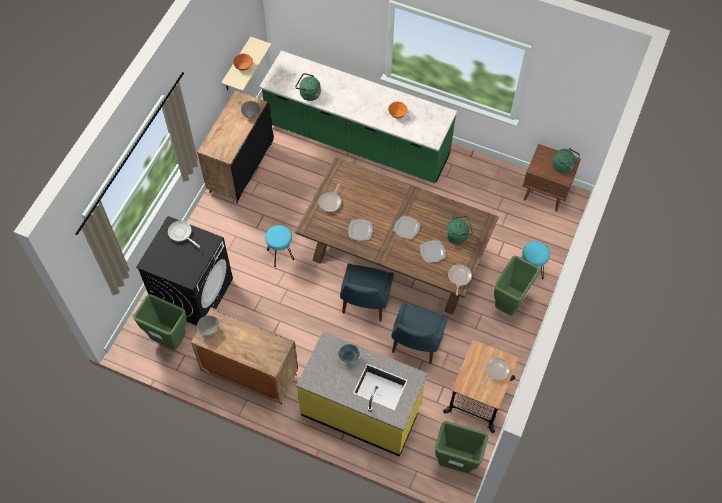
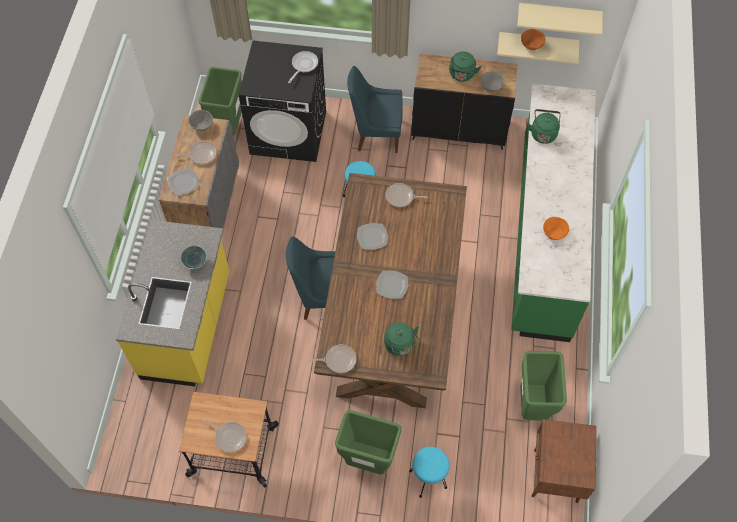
camera: 75 degrees right, 0 degrees up
(238, 35) = (558, 16): none -> beige shelf
(240, 335) = (201, 155): none -> frying pan
(416, 344) = (284, 364): blue chair -> blue chair (376, 134)
(432, 252) = (366, 321): plate -> plate (183, 182)
(456, 462) = (143, 442): green trash can -> green trash can (532, 407)
(563, 166) = (571, 467): green kettle -> green kettle (461, 75)

